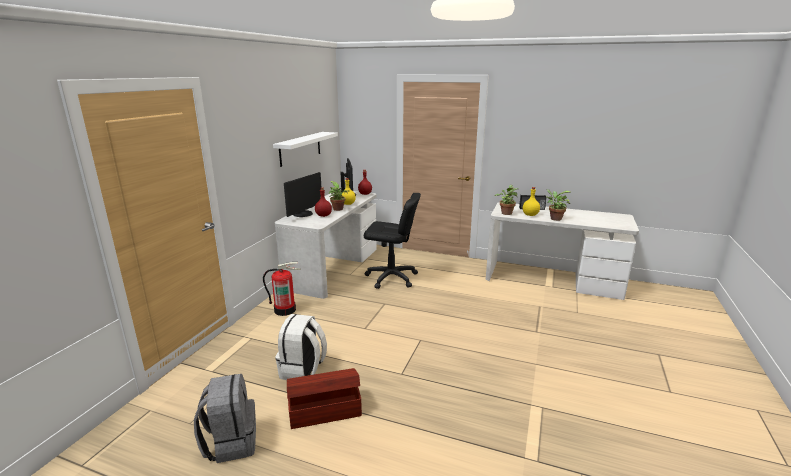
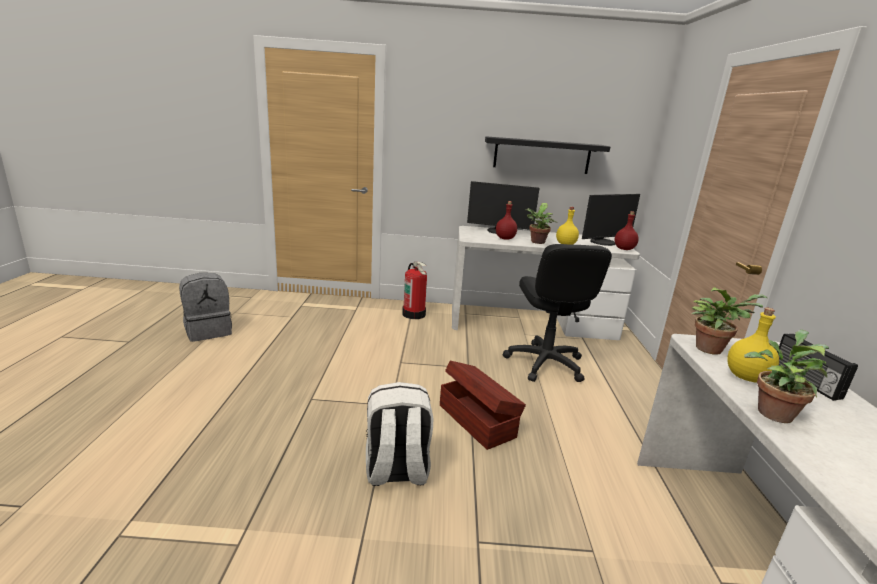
camera: 70 degrees right, 0 degrees up
(300, 148) = (542, 155): white shelf -> black shelf
(303, 370) = (309, 341): white backpack -> white backpack (396, 471)
(324, 410) = (245, 362): brown storage box -> brown storage box (477, 420)

